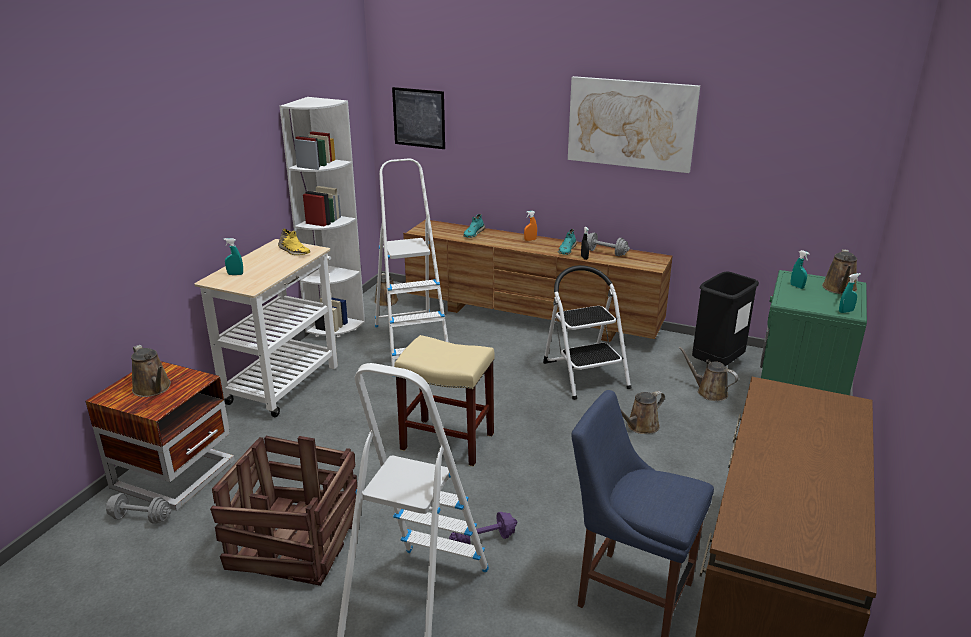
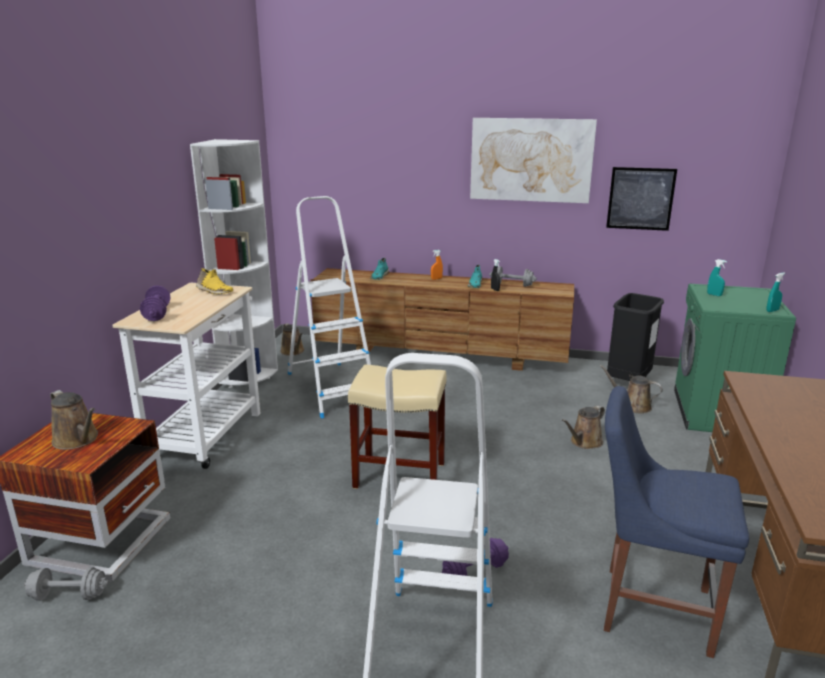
camera: 10 degrees left, 5 degrees down
(235, 274) = (157, 314): turquoise spray bottle -> purple dumbbell
(295, 541) = (265, 599): crate -> none
(419, 118) = (318, 168): picture -> picture (640, 198)
(584, 374) = (510, 400): step ladder -> none
(839, 289) = (752, 294): brown watering can -> none

